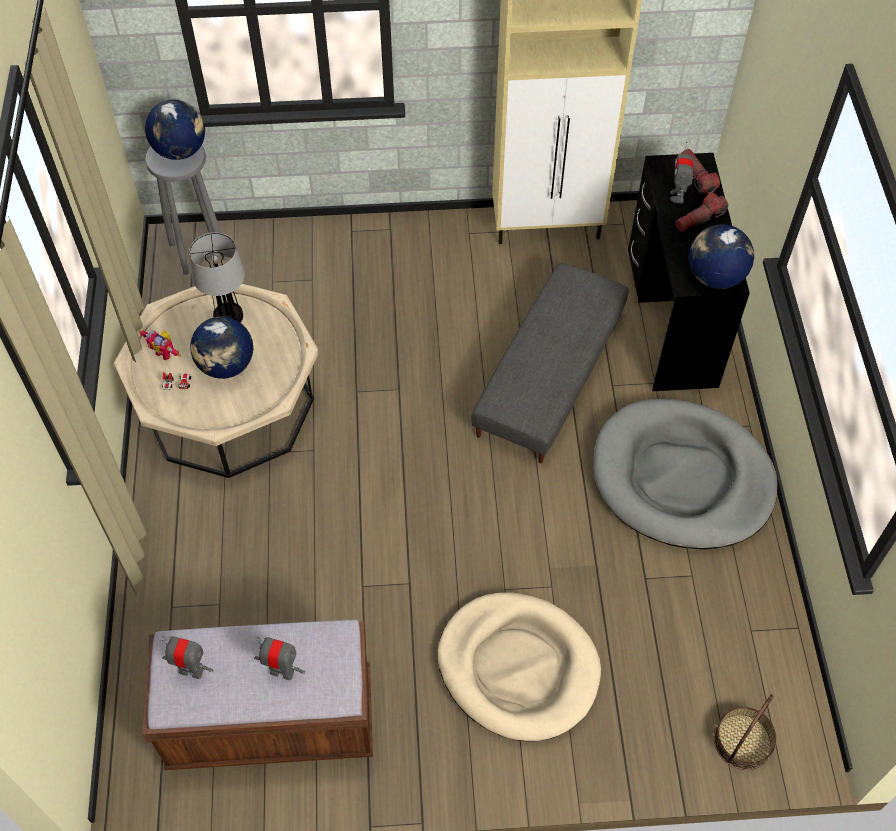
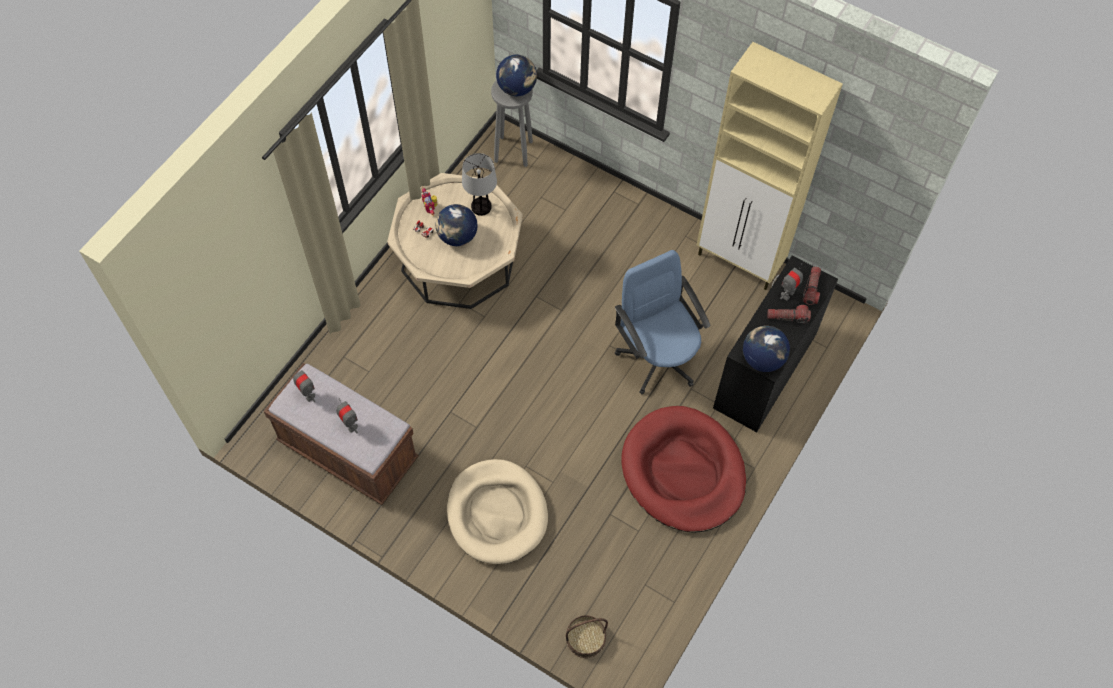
camera: 35 degrees right, 5 degrees up
(549, 374) = (658, 357): grey ottoman -> blue office chair
(682, 478) = (683, 471): grey dog bed -> red dog bed

